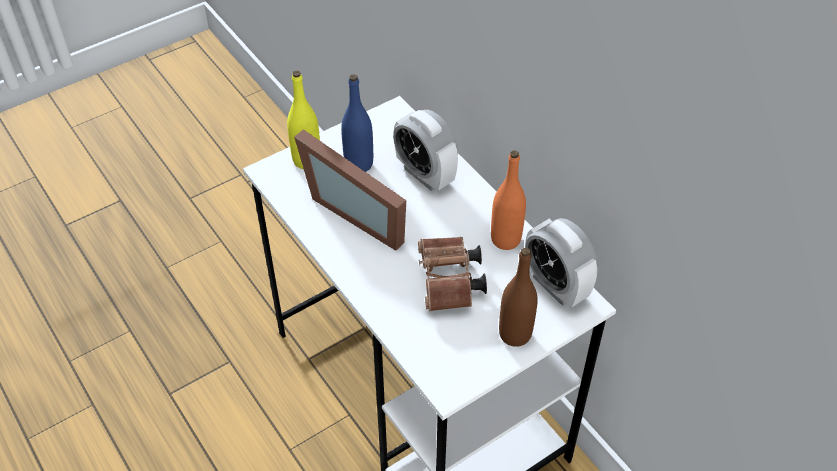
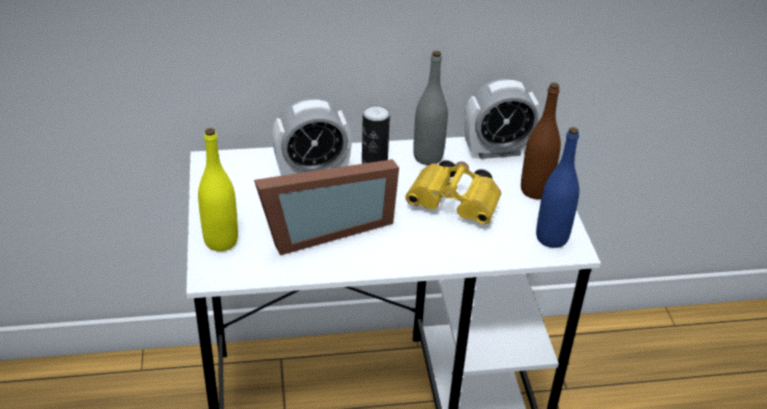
camera: 65 degrees left, 10 degrees down
(359, 164) = (260, 208): blue bottle -> blue bottle (551, 238)
(449, 284) = (456, 206): brown binoculars -> yellow binoculars
(471, 206) = (374, 161): none -> can
(505, 239) = (428, 157): orange bottle -> grey bottle

